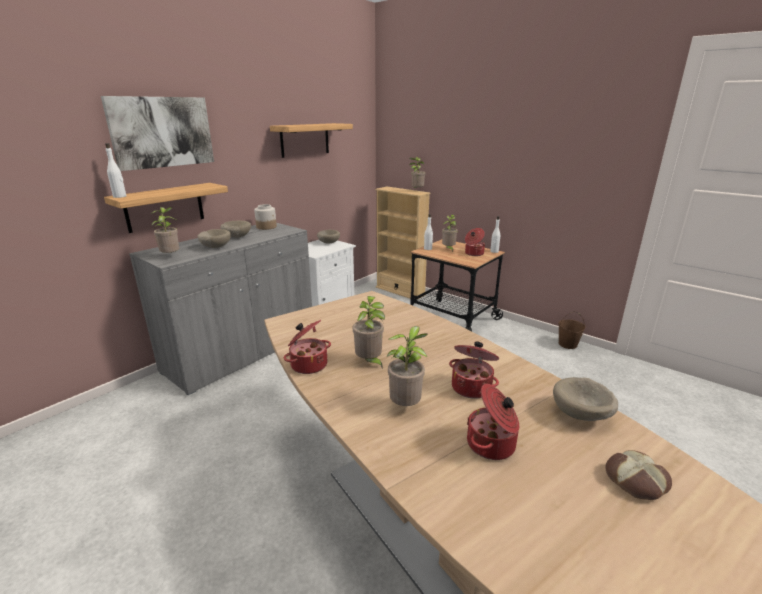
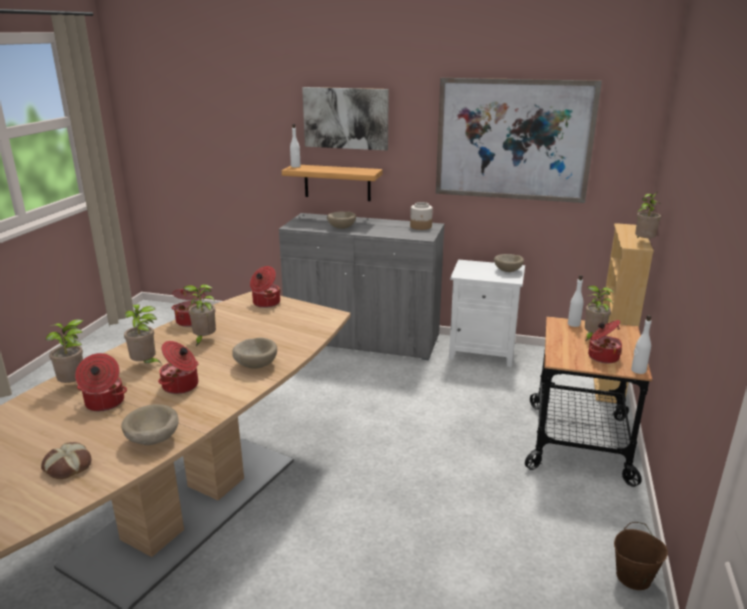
camera: 65 degrees right, 0 degrees up
(171, 257) = (304, 224): potted plant -> potted plant (75, 385)
(236, 237) = (376, 226): beige bowl -> beige bowl (256, 364)
(305, 139) = (513, 140): shelf -> picture
(308, 319) = (265, 303): none -> cooking pot

